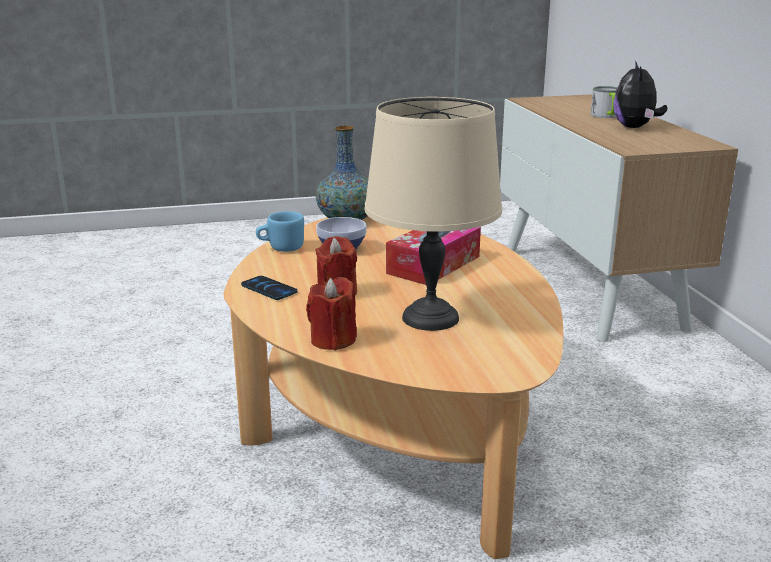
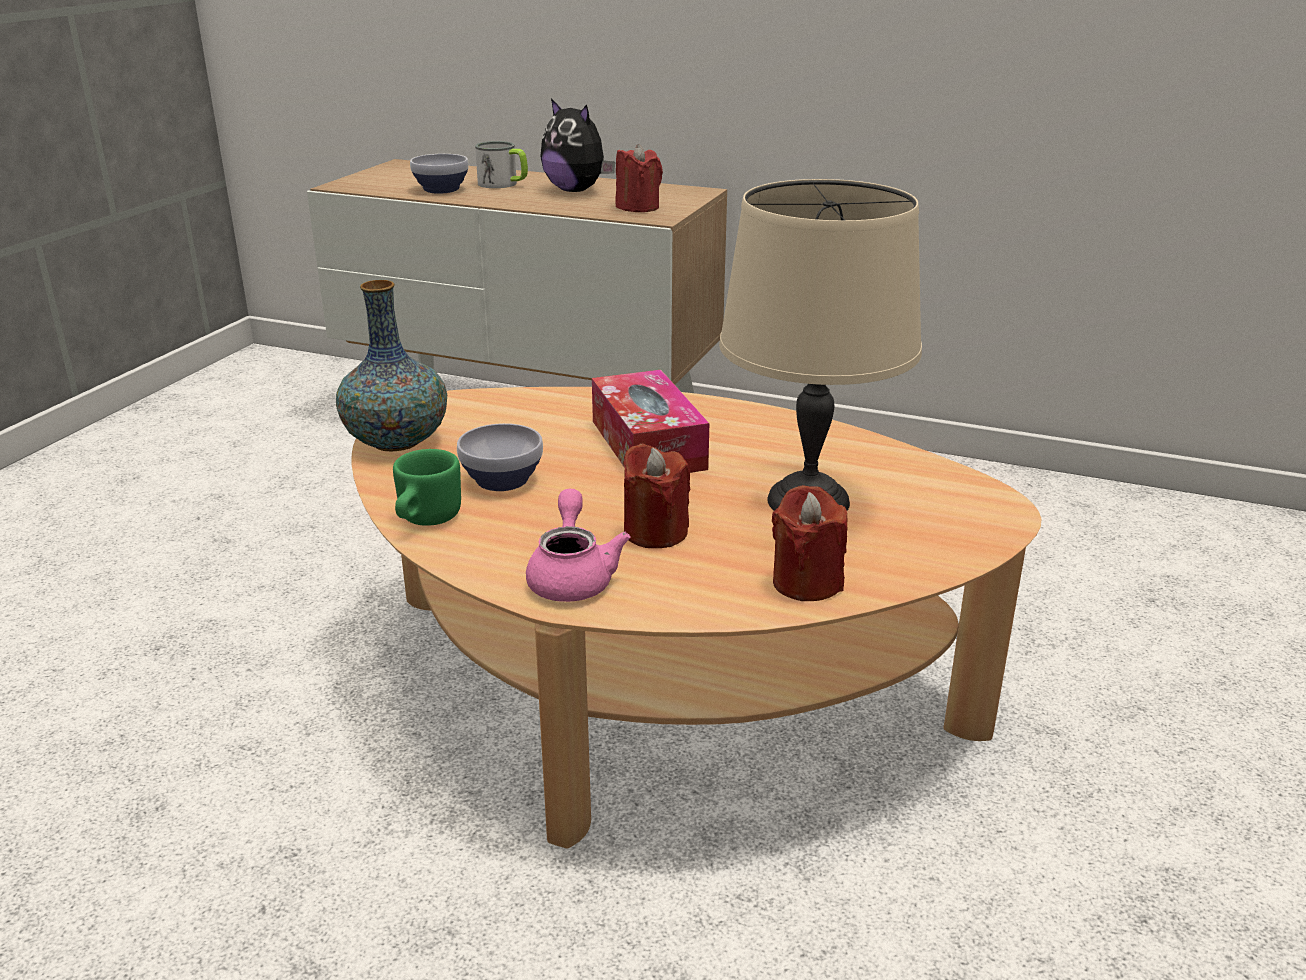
camera: 55 degrees left, 5 degrees up
(269, 289) = (572, 576): phone -> pink teapot
(281, 248) = (424, 520): blue mug -> green mug
(563, 111) = (439, 190): none -> bowl
(639, 142) = (638, 207): none -> red candle

